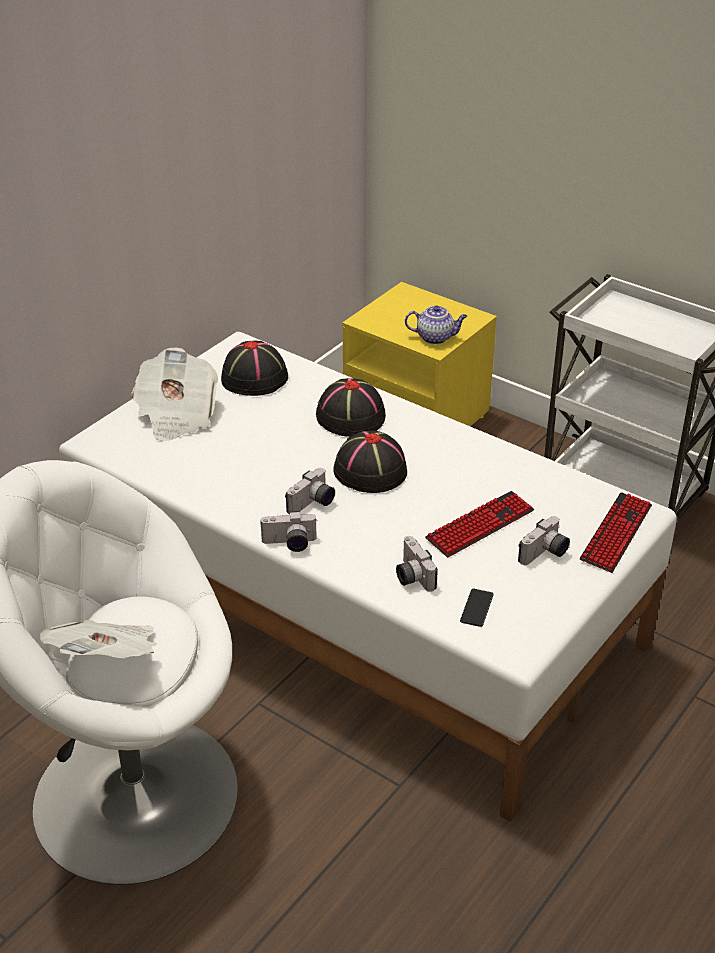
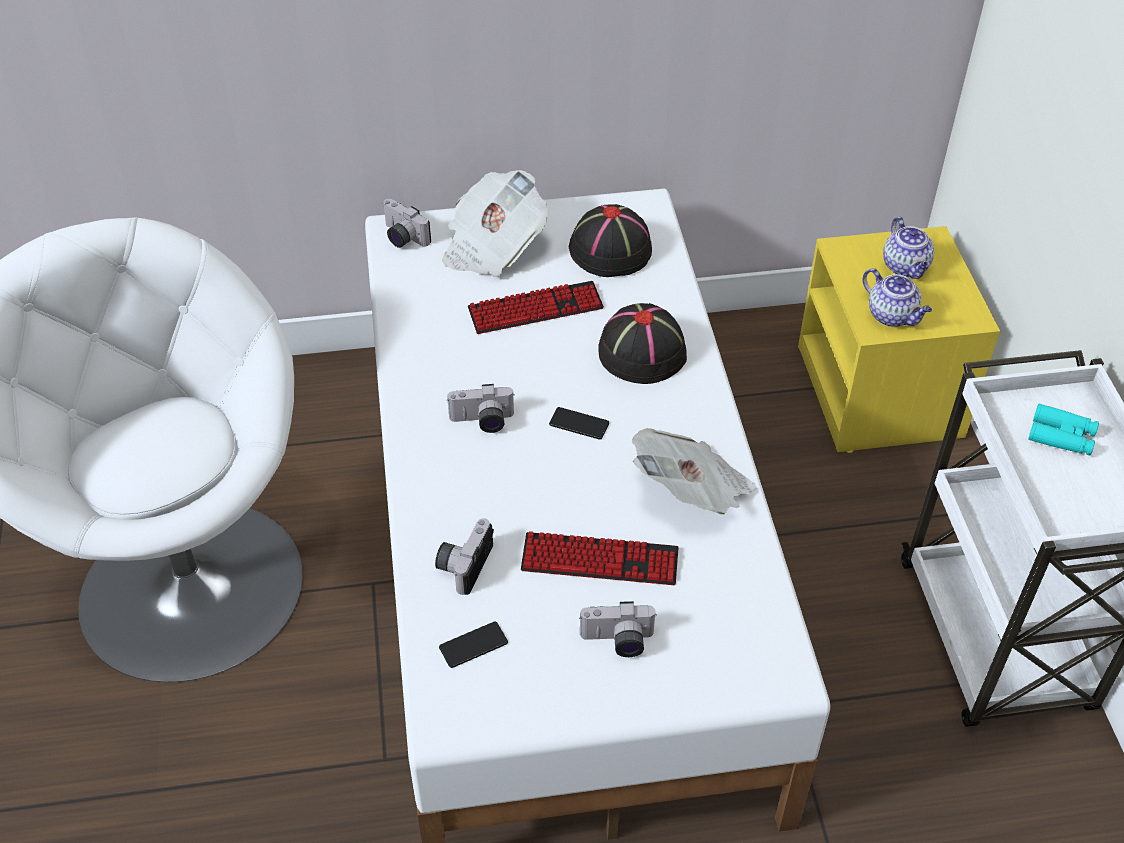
camera: 45 degrees right, 10 degrees up
(108, 660) = (110, 450): newspaper -> newspaper (692, 492)
(289, 544) = (408, 448): camera -> camera (402, 237)
(369, 471) = (579, 424): black hat -> phone
(409, 311) = (906, 267): none -> teapot
(616, 533) = (723, 678): keyboard -> keyboard (535, 309)
(632, 319) = (1061, 436): none -> turquoise binoculars

